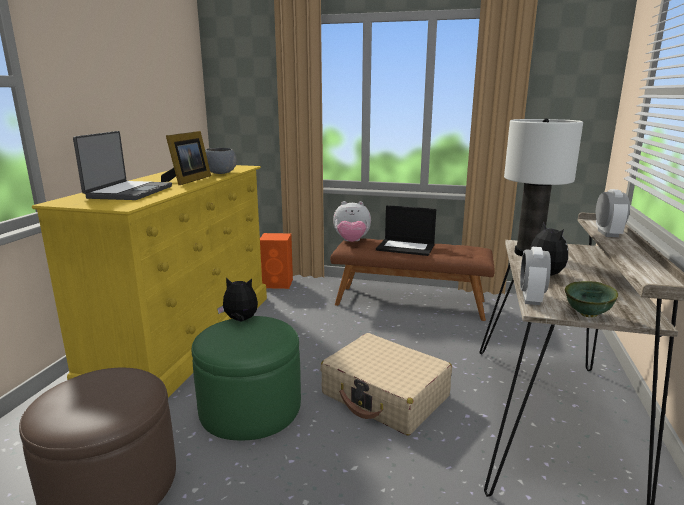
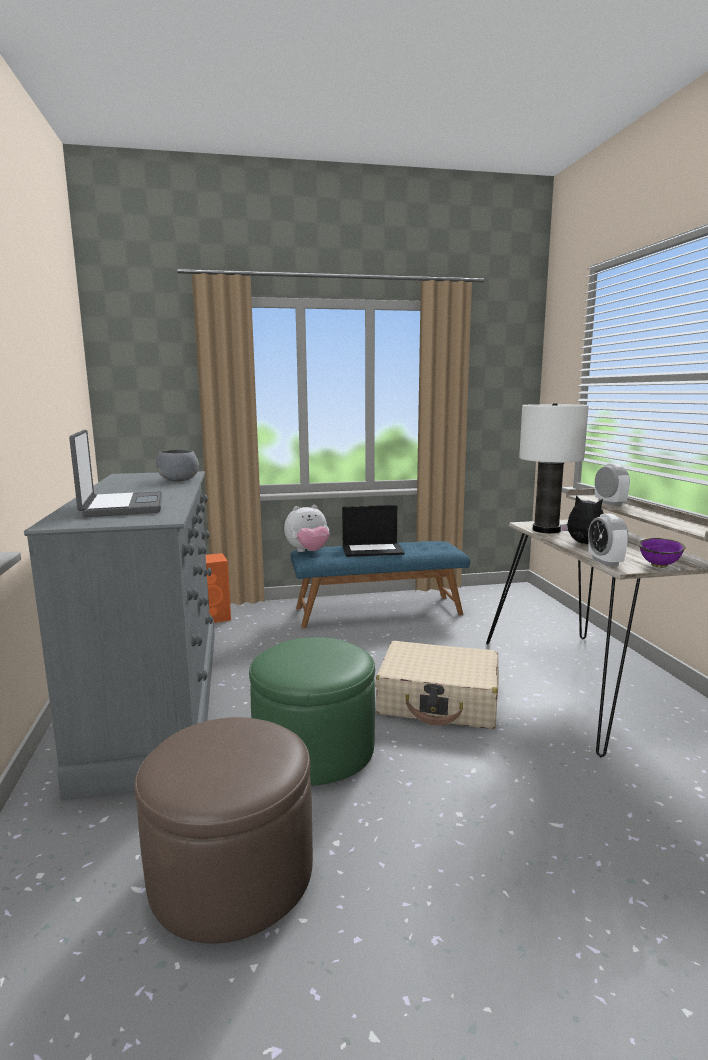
camera: 25 degrees left, 5 degrees down
(188, 180) = (161, 490): picture frame -> none
(189, 337) = (158, 695): yellow dresser -> grey dresser
(240, 320) = (288, 645): plush toy -> none
(410, 302) = (378, 611): brown bench -> blue bench
(588, 314) = (660, 566): green bowl -> purple bowl

